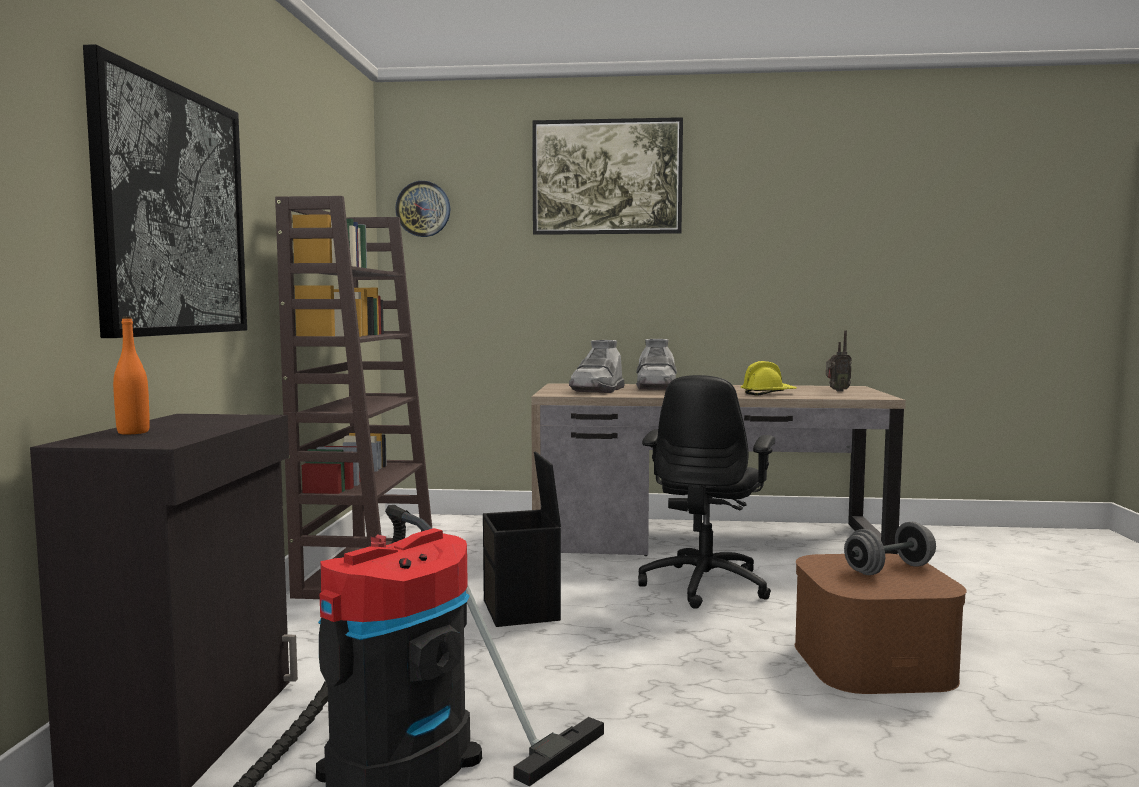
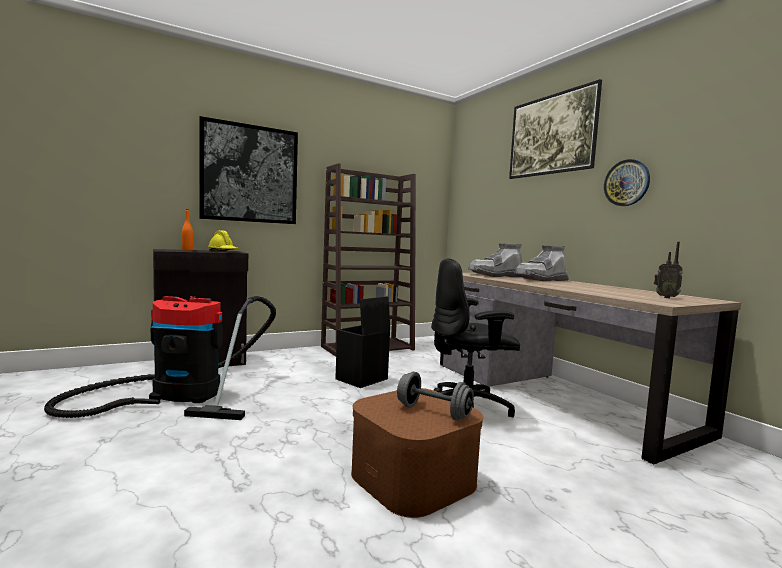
camera: 55 degrees right, 0 degrees up
(423, 209) = (466, 170): wall clock -> wall clock (626, 183)
(768, 393) = (586, 289): yellow hard hat -> yellow hard hat (223, 251)

